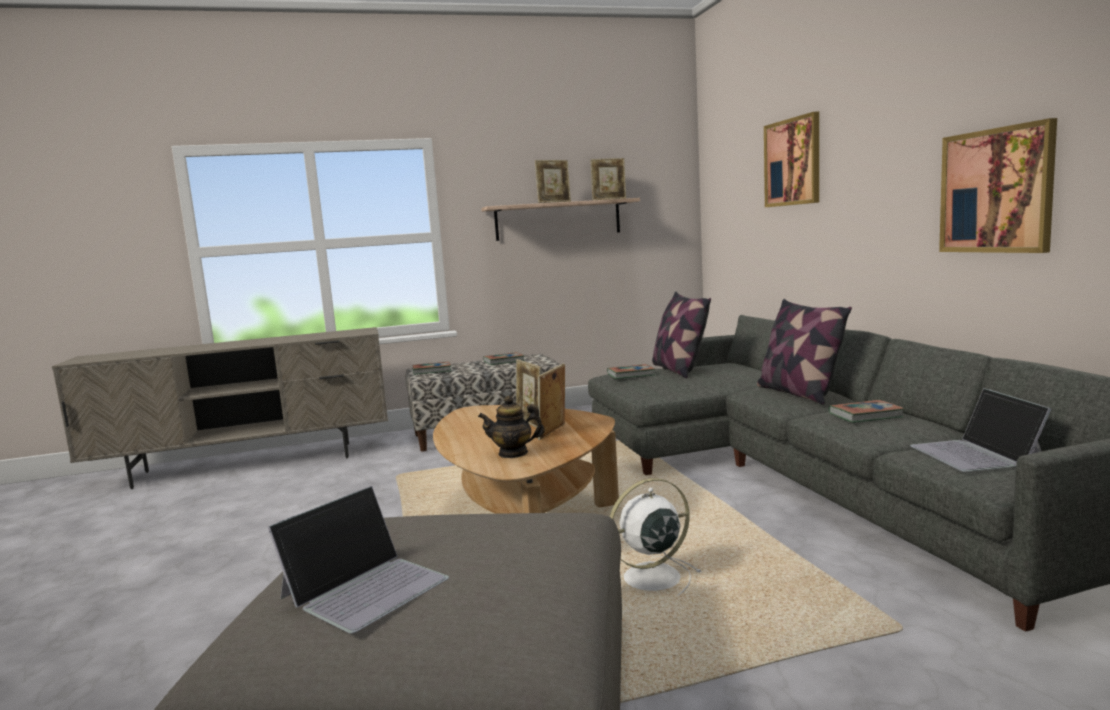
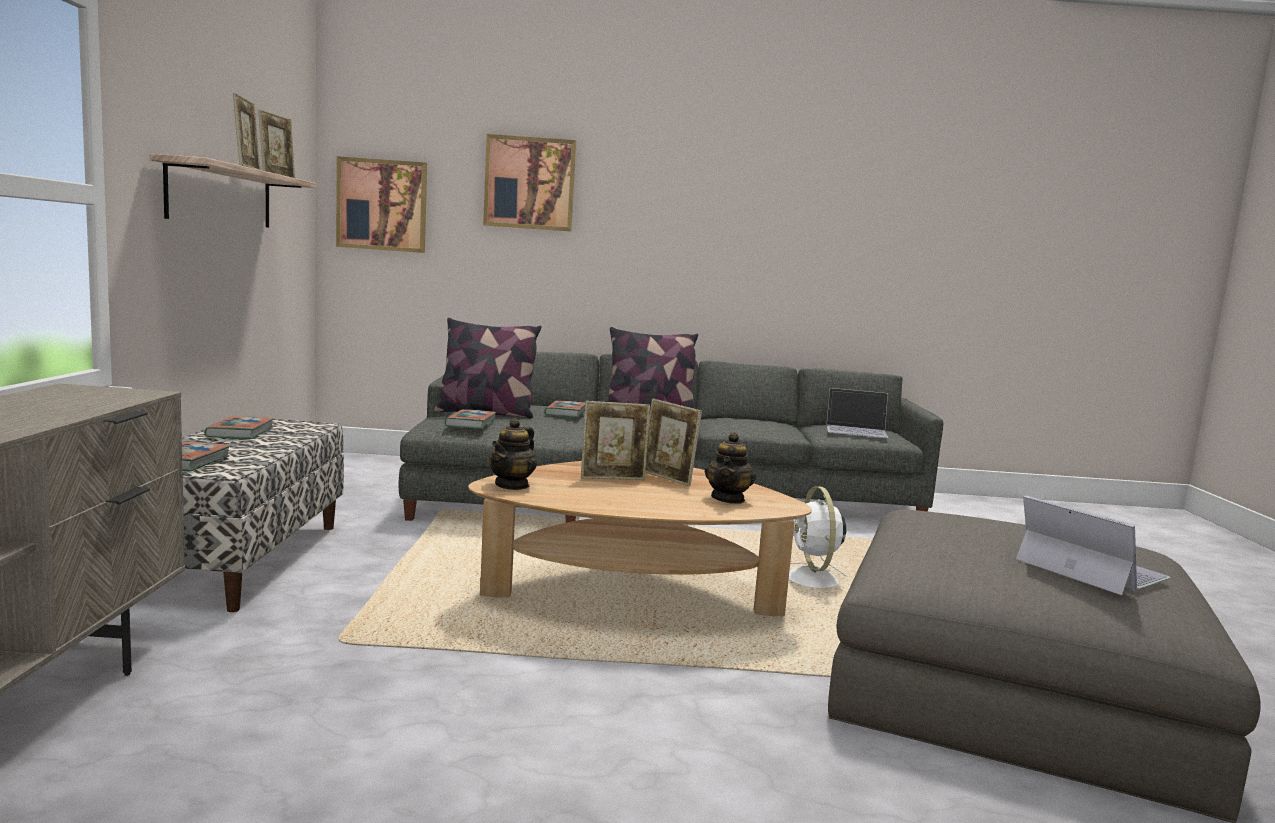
camera: 75 degrees left, 0 degrees up
(478, 411) = (512, 485): none -> teapot
(865, 415) = (746, 422): book -> book (566, 413)
(996, 191) = (772, 249): picture -> picture (382, 205)

